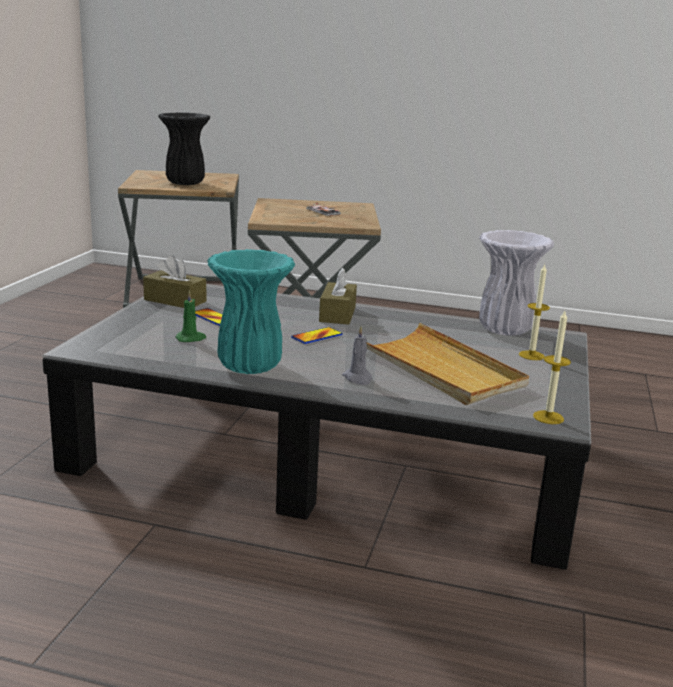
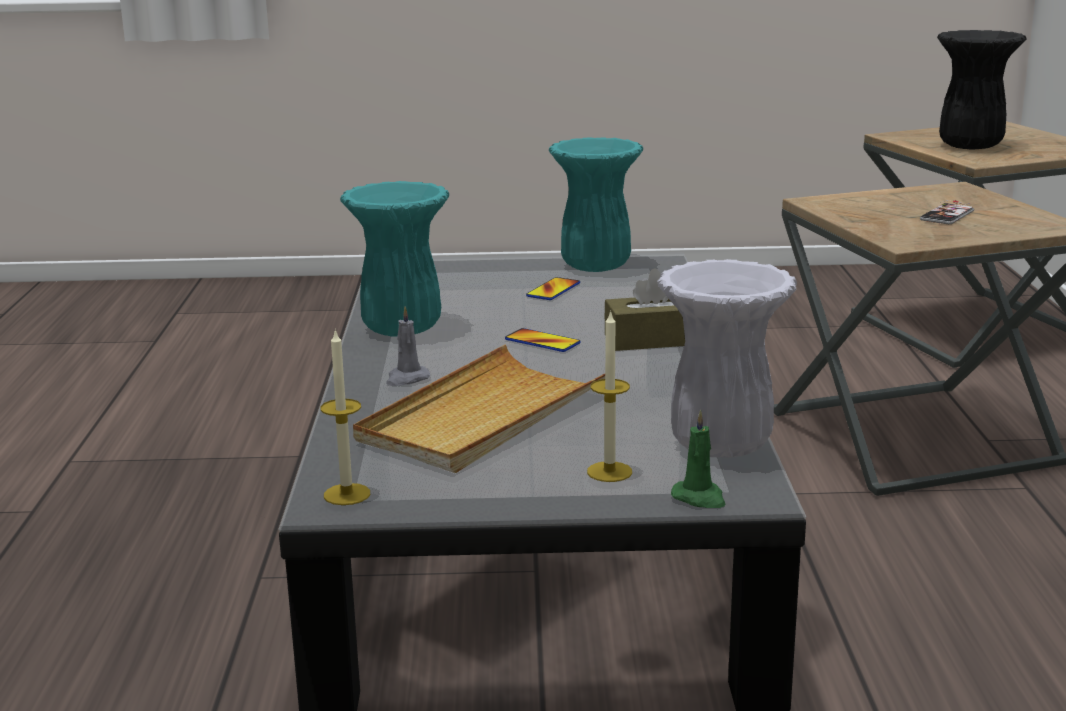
camera: 75 degrees right, 0 degrees up
(175, 300) = (596, 267): brown tissue box -> turquoise vase
(191, 338) = (469, 294): green candle -> green candle (699, 498)

